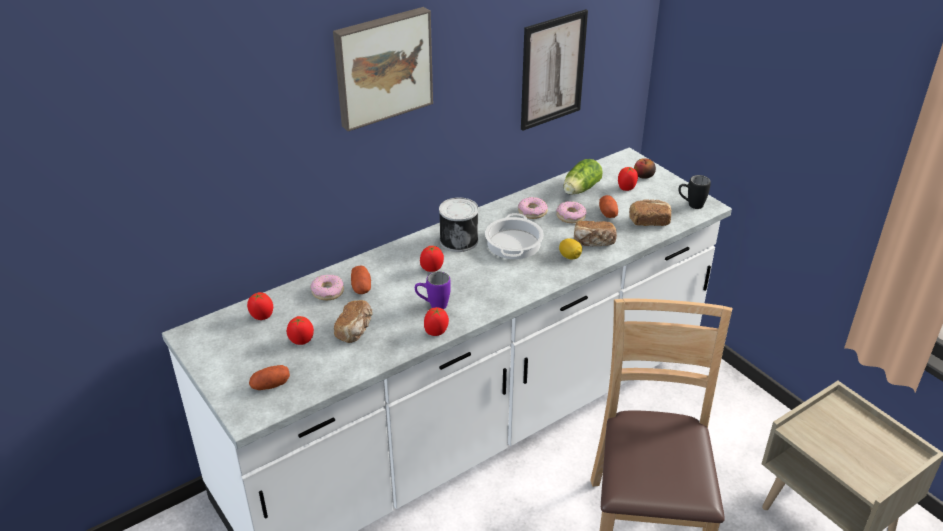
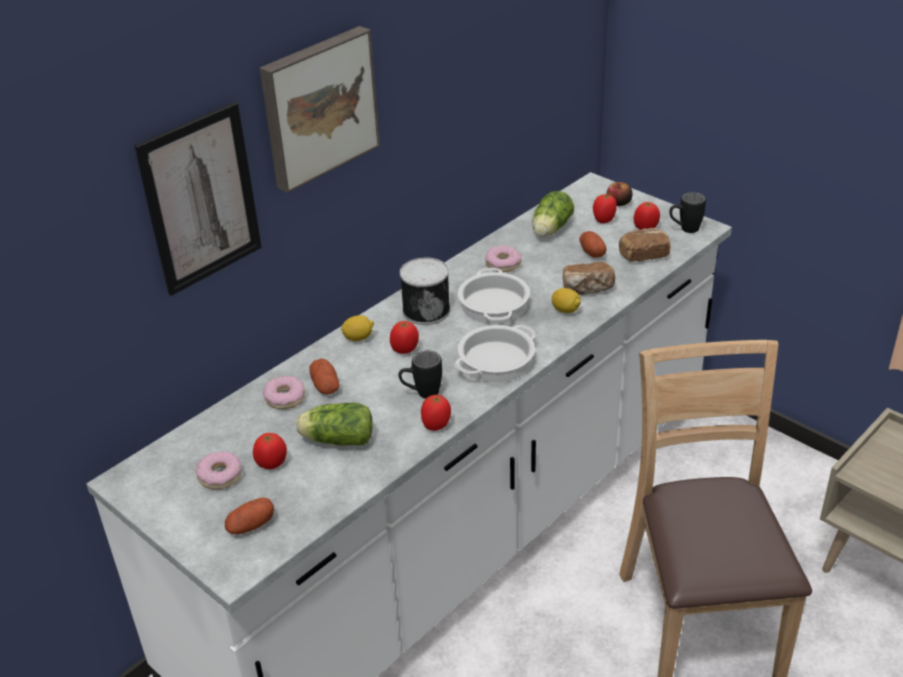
camera: 10 degrees left, 0 degrees up
(261, 316) = (211, 442): tomato -> tomato (646, 228)
(355, 330) = (336, 439): bread -> lettuce
(399, 254) = (358, 338): none -> lemon
(433, 305) = (421, 394): purple mug -> black mug
(500, 288) = (496, 360): none -> cooking pot
(552, 70) = (503, 89): picture -> picture (201, 199)
(570, 216) = (550, 262): donut -> donut (220, 476)

